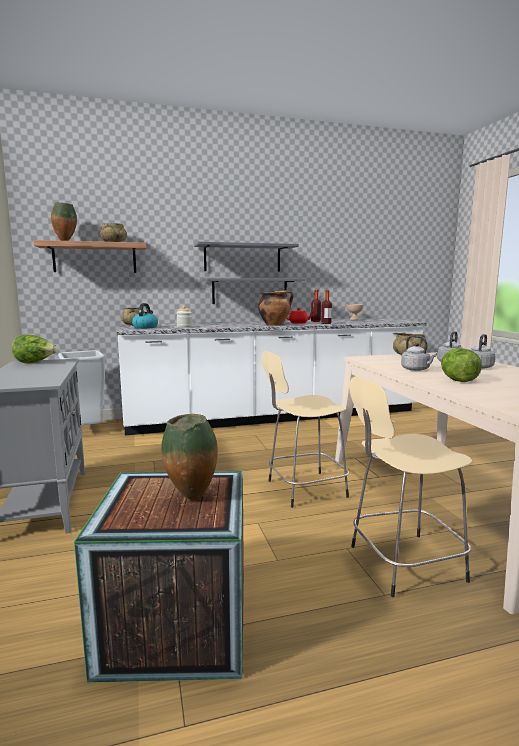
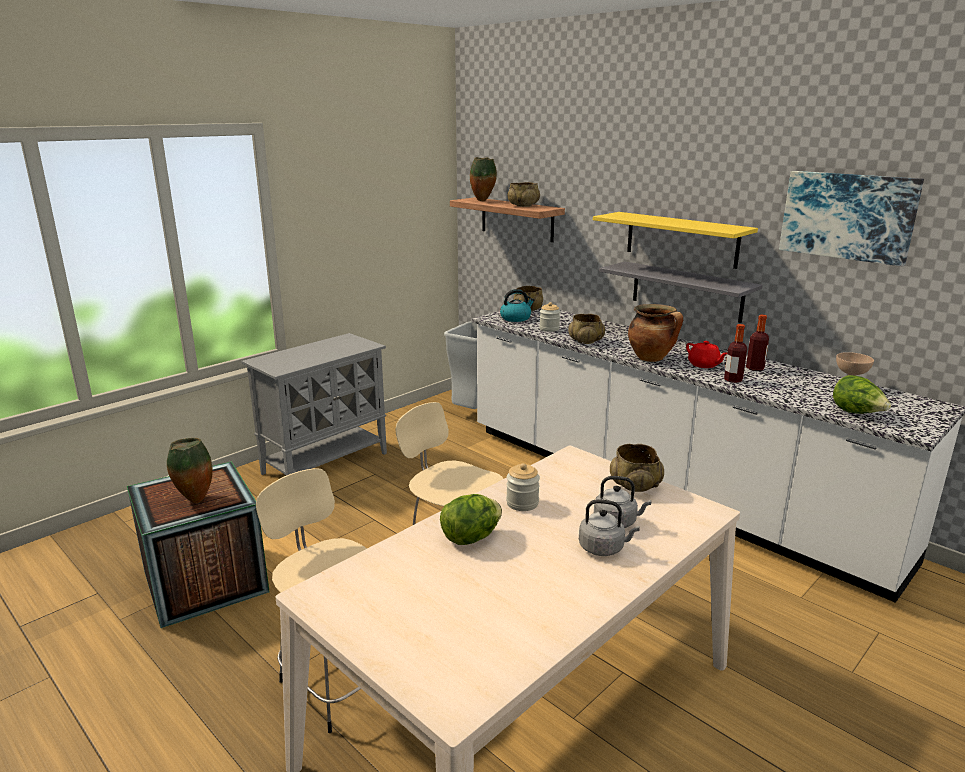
camera: 60 degrees right, 10 degrees up
(35, 363) = (348, 341): lettuce -> lettuce (857, 413)
(223, 326) = (586, 341): none -> beige bowl
(242, 258) = (681, 239): grey shelf -> yellow shelf
(332, 235) = (847, 216): none -> picture
(416, 369) = (522, 503): grey kettle -> jar

